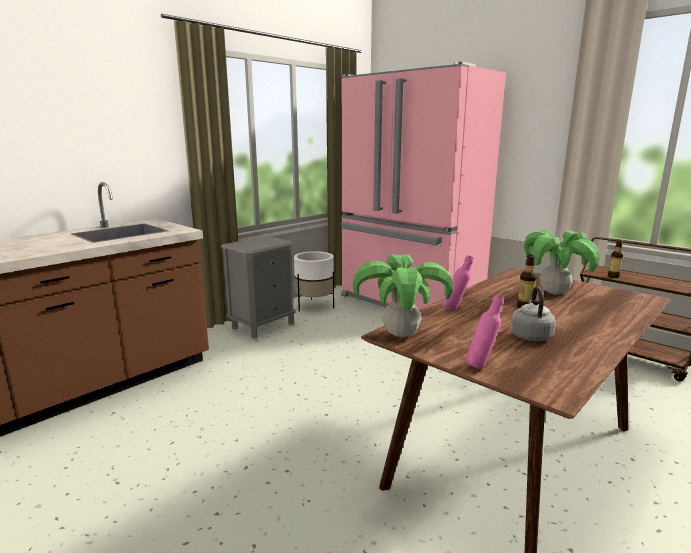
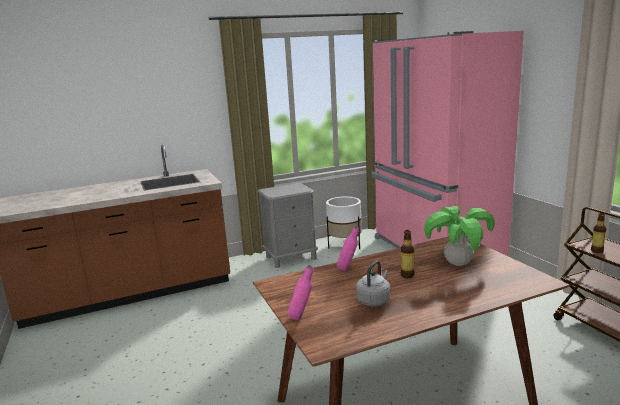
camera: 25 degrees right, 0 degrees up
(401, 334) = (280, 284): potted plant -> none

